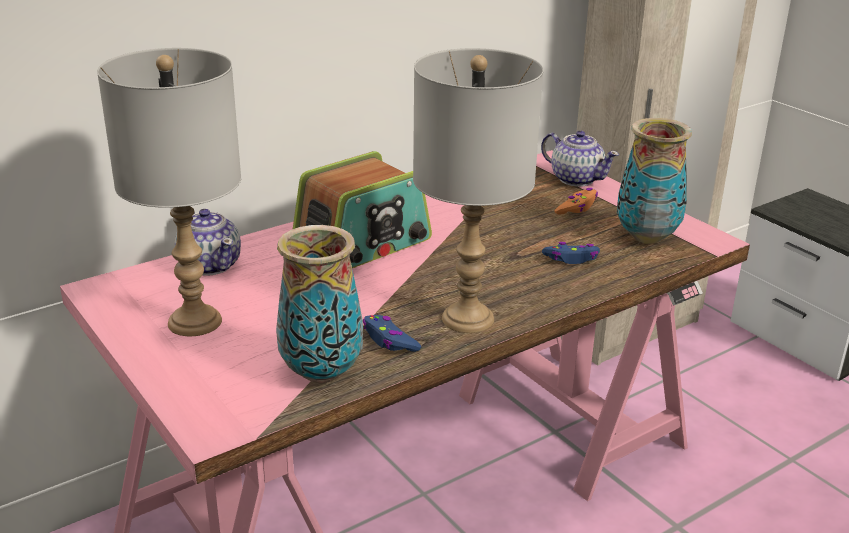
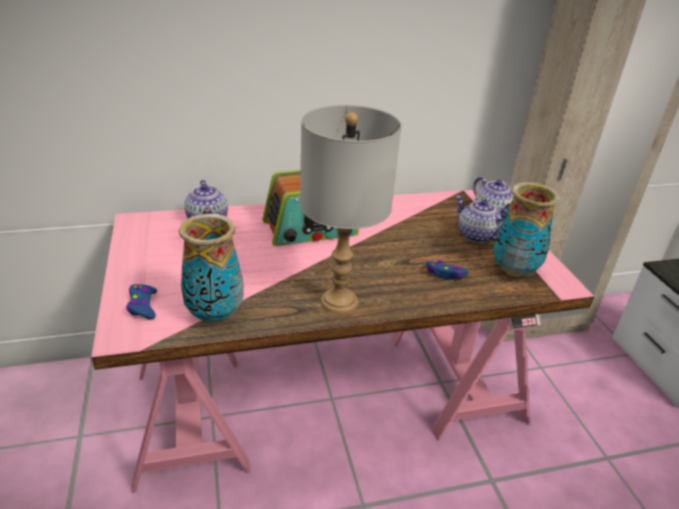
camera: 20 degrees right, 5 degrees up
(194, 322) = (168, 257): grey table lamp -> none
(389, 341) = (275, 303): blue game controller -> blue game controller (143, 306)
(577, 208) = (476, 236): orange game controller -> teapot

